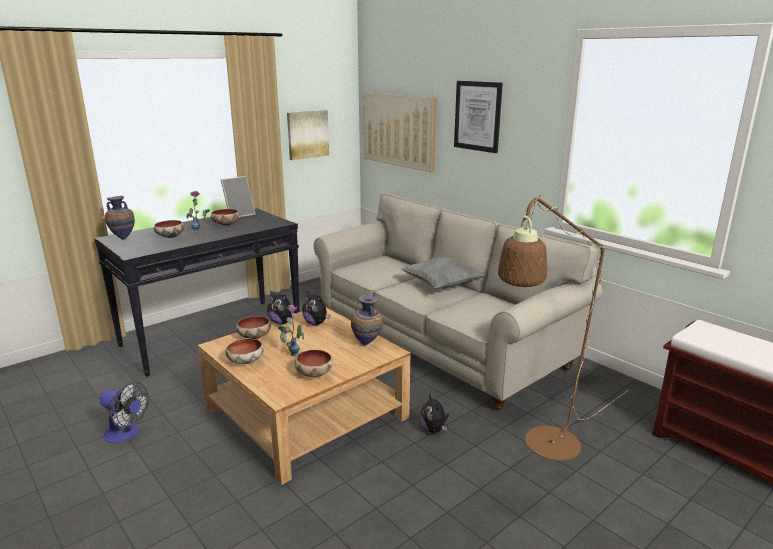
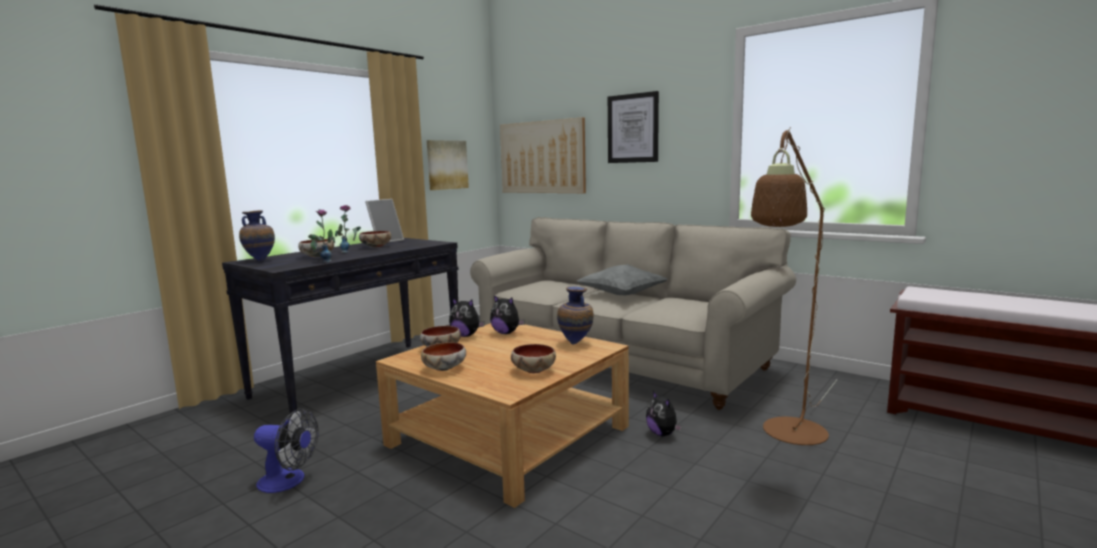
camera: 10 degrees left, 10 degrees down
(292, 352) = (495, 356): vase -> vase (323, 261)

